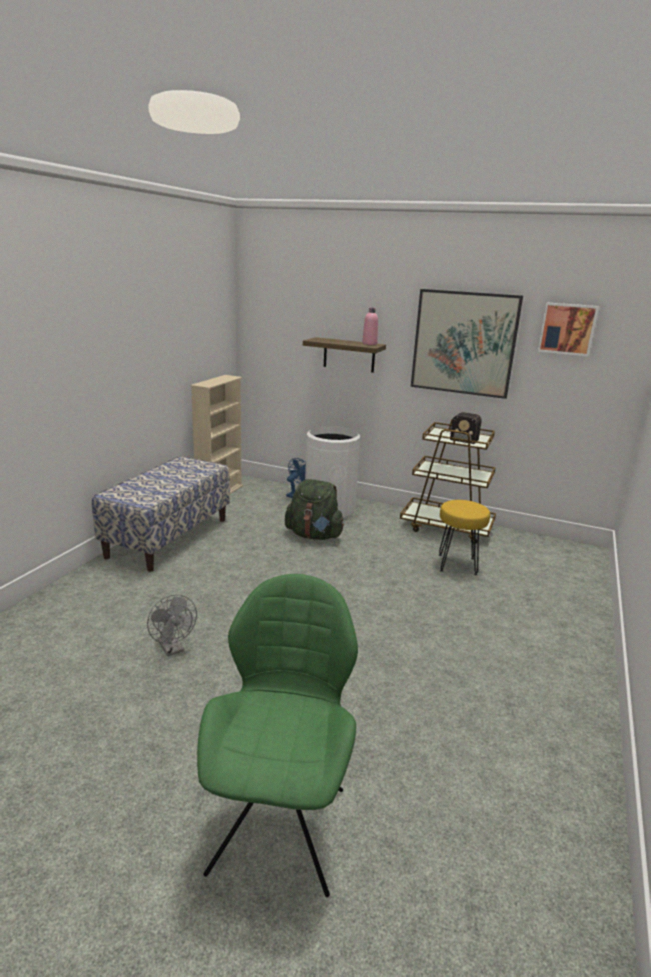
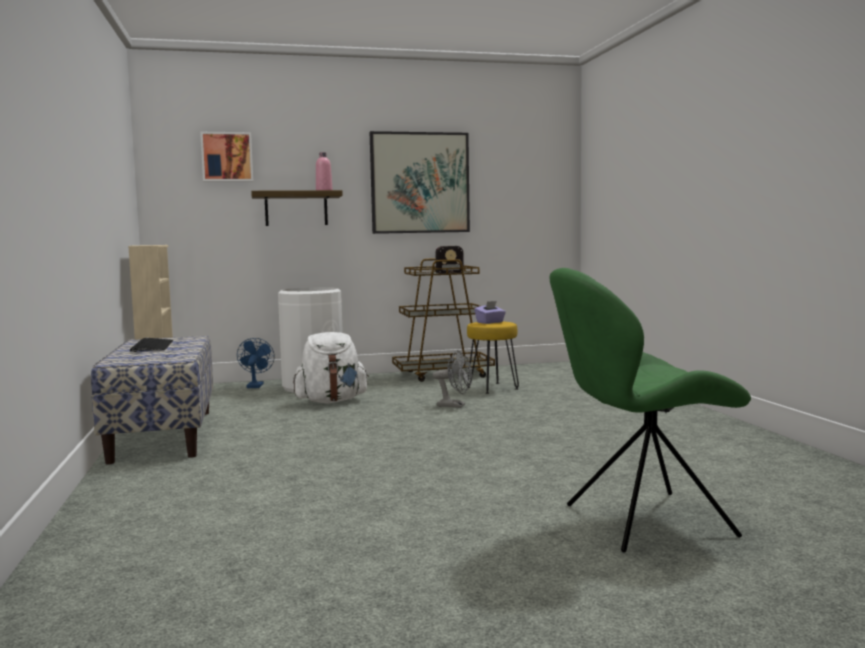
camera: 35 degrees left, 15 degrees down
(169, 473) = (152, 346): none -> keyboard
(172, 649) = (340, 485): grey fan -> grey fan (455, 405)
(280, 824) = (642, 521): green chair -> green chair turned 75 degrees counterclockwise
(314, 535) = (331, 401): green backpack -> white backpack
(464, 506) = (490, 322): none -> purple tissue box
(567, 329) = (508, 161): picture -> picture (227, 157)

